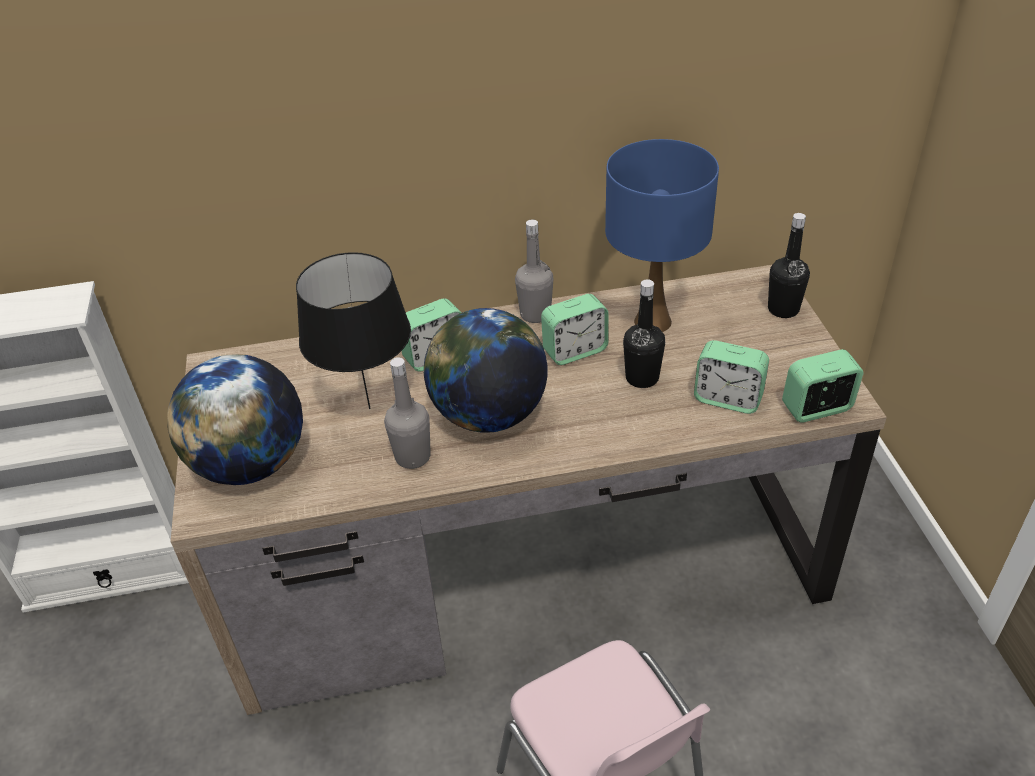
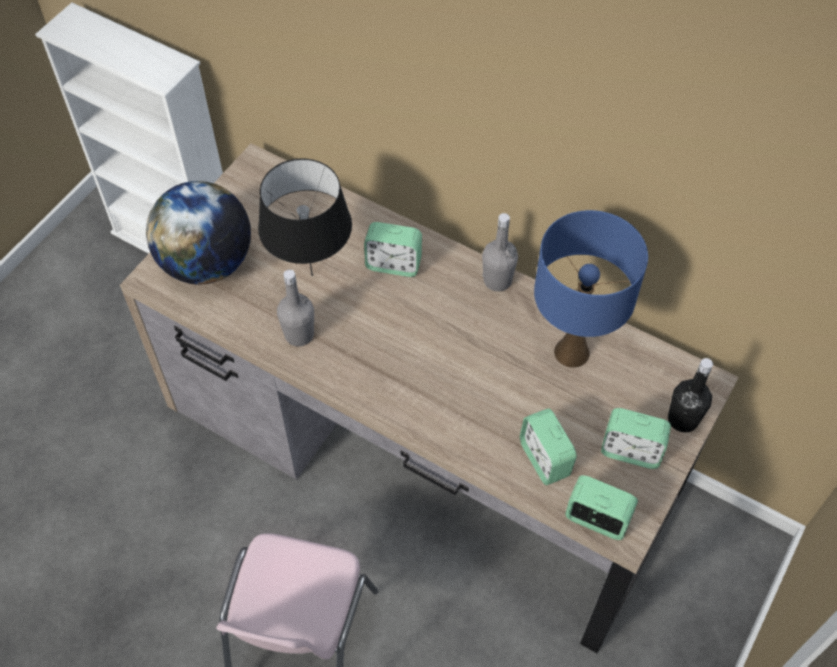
camera: 40 degrees right, 15 degrees up
(489, 415) = (376, 341): globe -> none
(575, 351) = (488, 333): alarm clock -> alarm clock (631, 451)
(642, 378) = (507, 393): black bottle -> none

